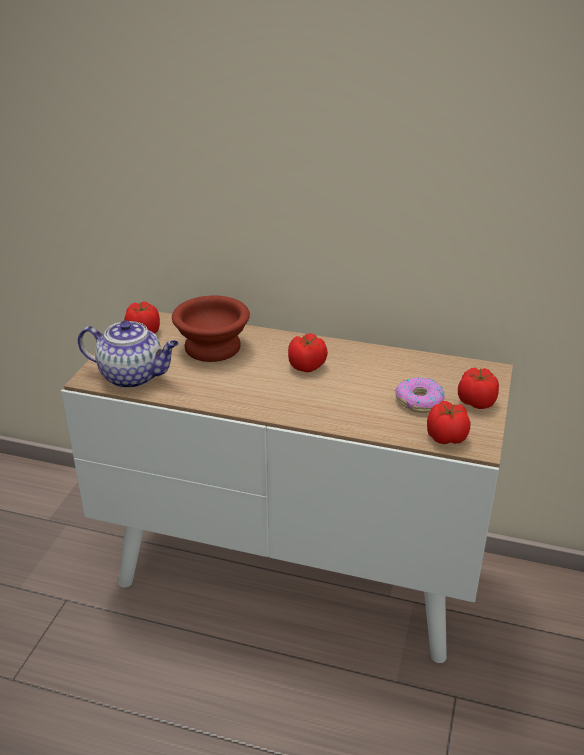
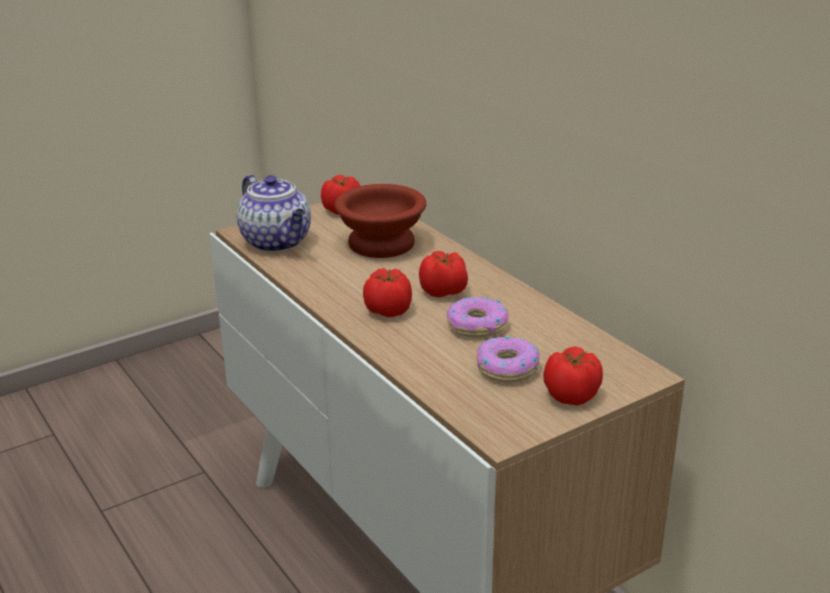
camera: 40 degrees right, 5 degrees down
(362, 381) = (477, 326): none -> donut
(446, 436) = (480, 411): tomato -> tomato (389, 310)

